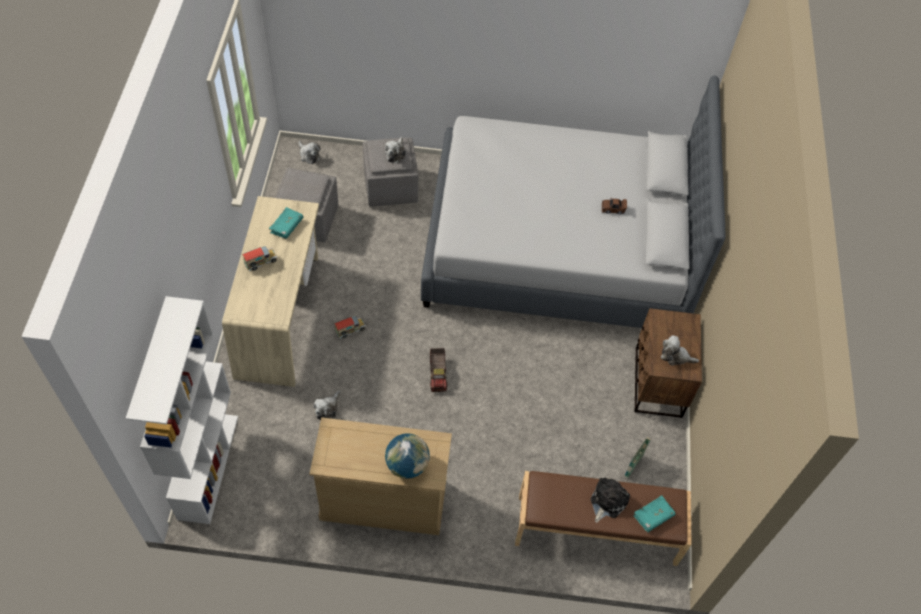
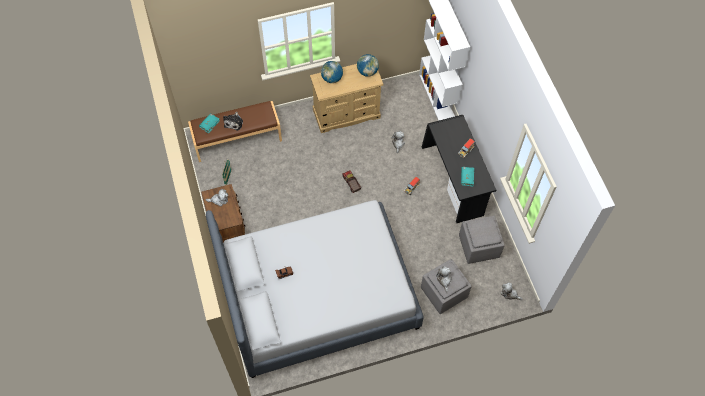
camera: 160 degrees right, 5 degrees up
(280, 316) = (453, 181): beige desk -> black desk
(335, 451) = (367, 72): none -> globe

